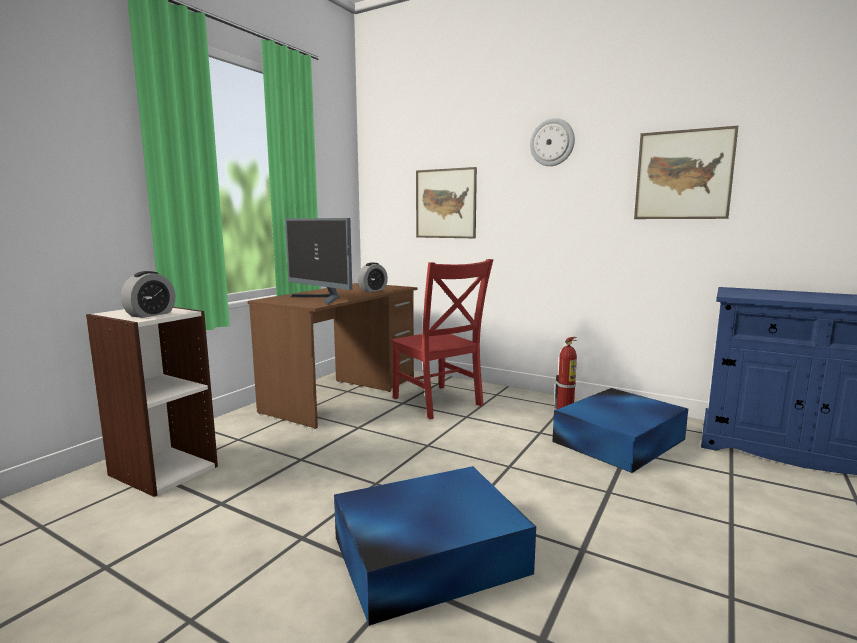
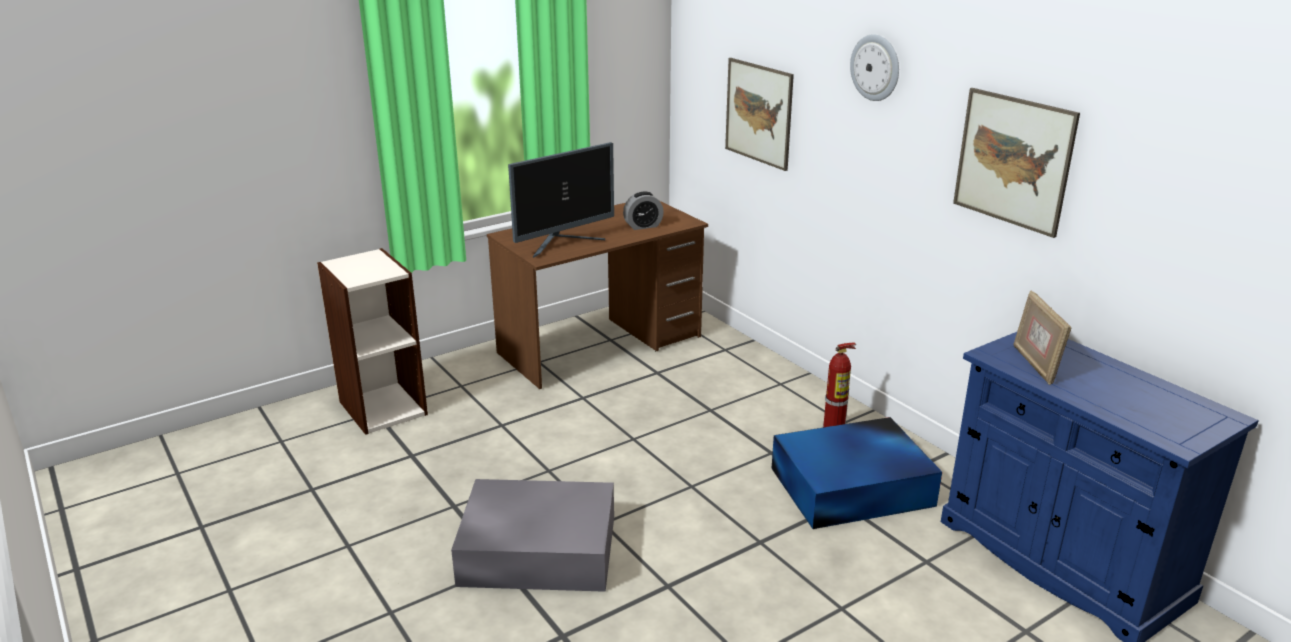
camera: 25 degrees right, 15 degrees up
(150, 314) = (364, 273): alarm clock -> none
(321, 299) = (563, 243): monitor -> monitor turned 105 degrees counterclockwise
(426, 555) = (536, 549): blue storage box -> grey storage box
(438, 403) = (698, 382): red chair -> none
(767, 295) = (1035, 365): none -> picture frame

